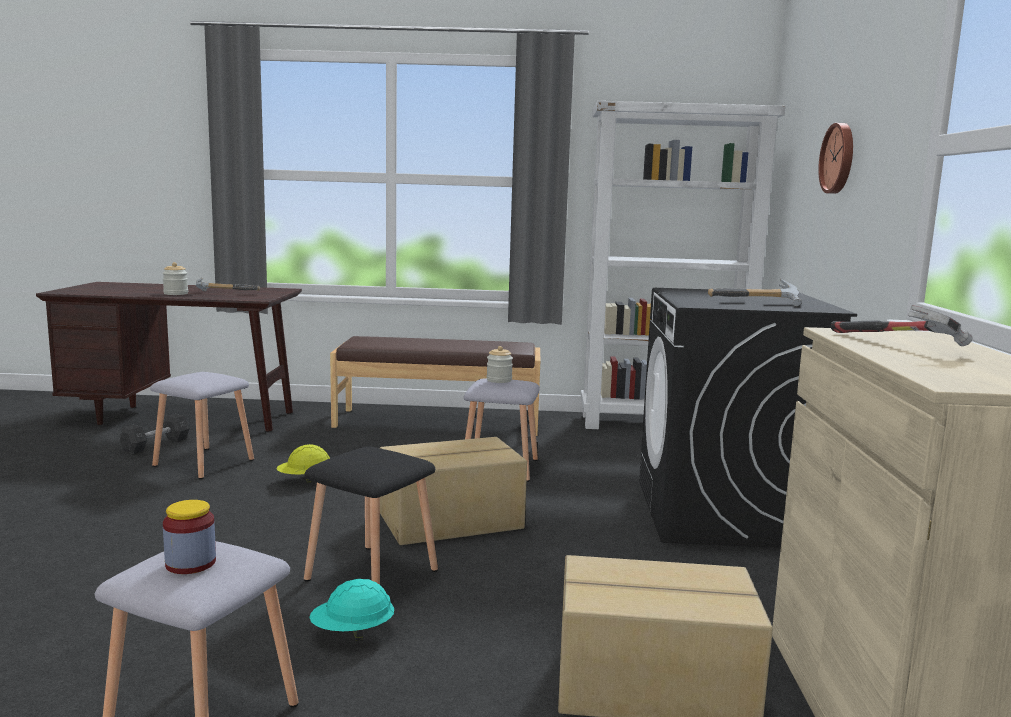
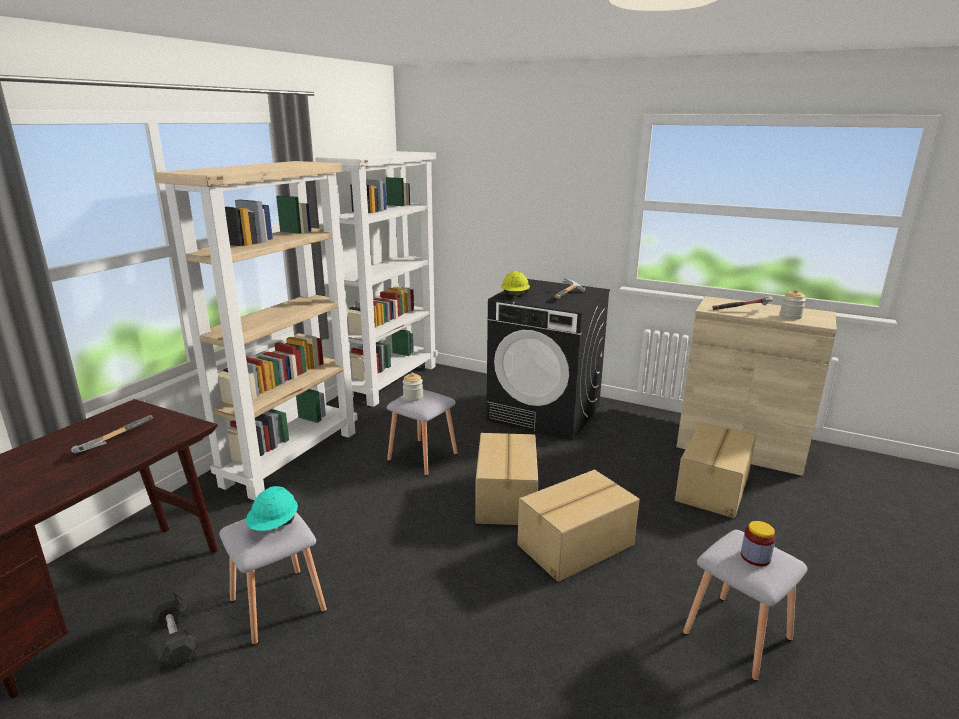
camera: 65 degrees left, 10 degrees up
(176, 294) = (77, 472): jar -> jar (790, 316)
(305, 480) = (380, 548): yellow hard hat -> yellow hard hat (515, 295)
(352, 633) = (649, 566): turquoise hard hat -> turquoise hard hat (274, 525)
(371, 576) = (577, 545): black stool -> cardboard box
(438, 421) = (292, 457): brown bench -> beige bookcase
(839, 158) = (523, 197): wall clock -> none

